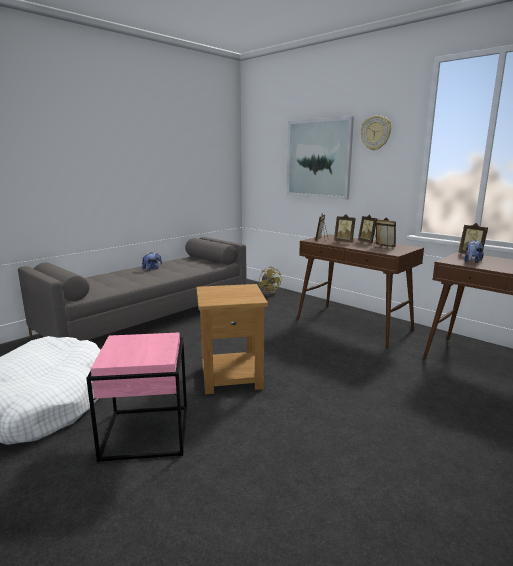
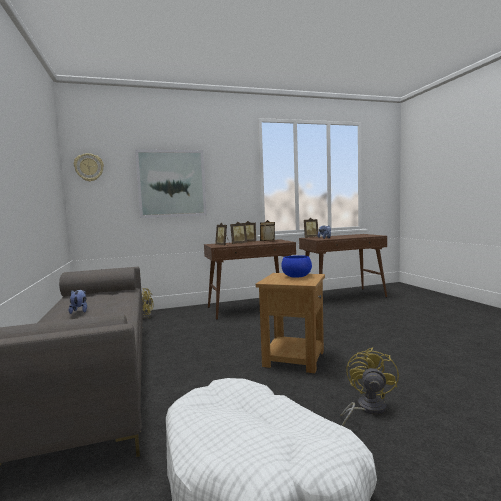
camera: 60 degrees left, 10 degrees down
(145, 432) = (366, 409): pink side table -> yellow fan
(240, 294) = (296, 276): none -> blue bowl
(375, 133) = (223, 164): wall clock -> wall clock (89, 167)

